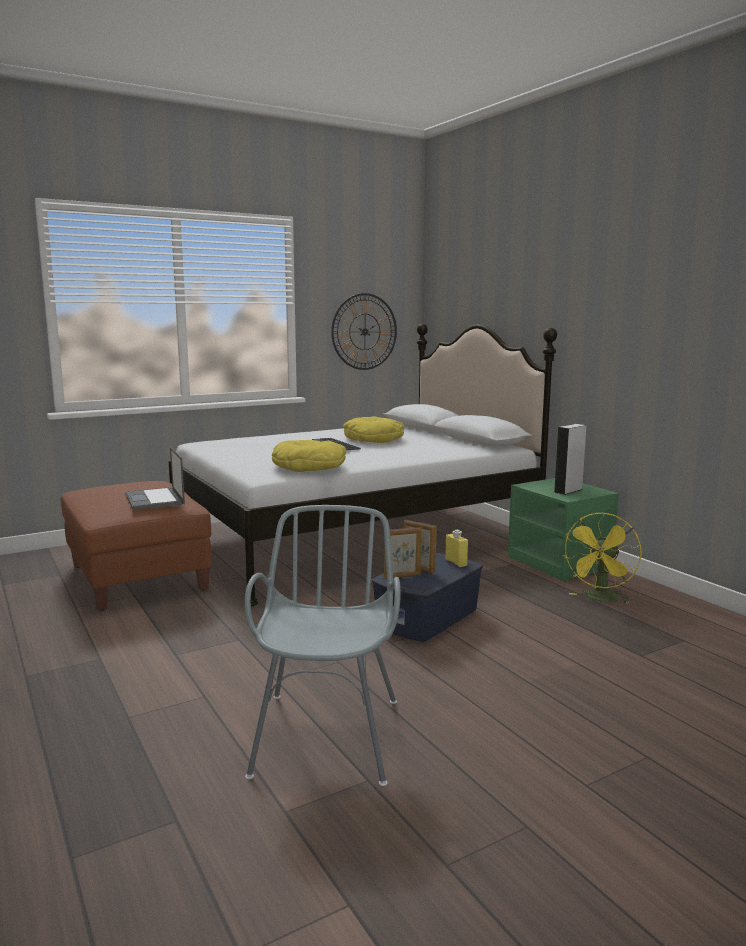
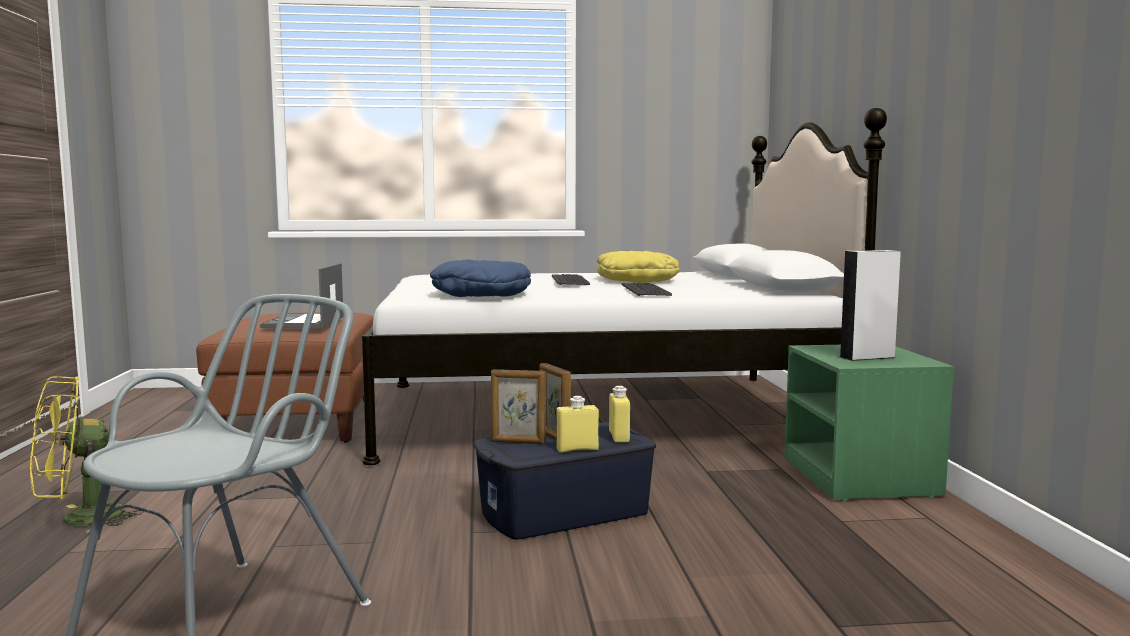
camera: 25 degrees right, 5 degrees down
(309, 467) = (483, 294): yellow pillow -> blue pillow
(364, 331) = (677, 148): wall clock -> none
(408, 452) = (646, 290): none -> keyboard
(445, 576) = (577, 449): none -> yellow bottle
(600, 599) = (868, 533): yellow fan -> yellow fan (79, 520)

